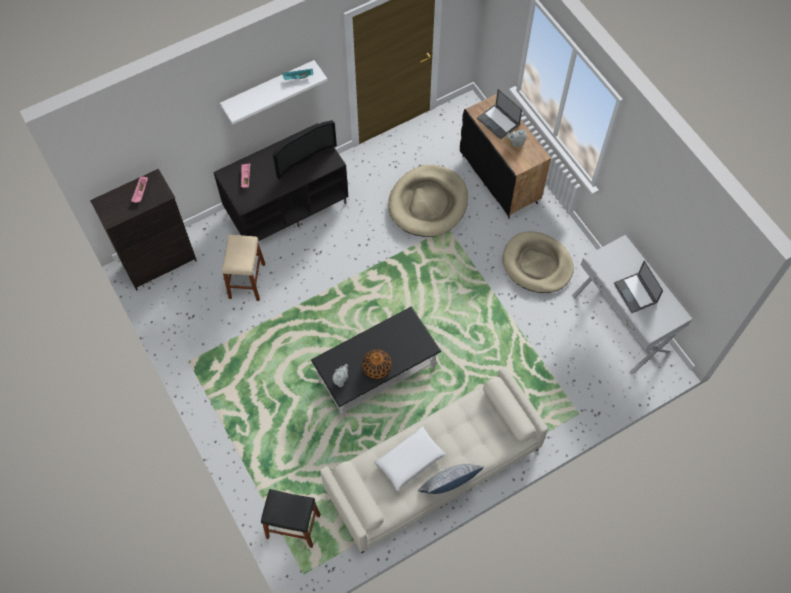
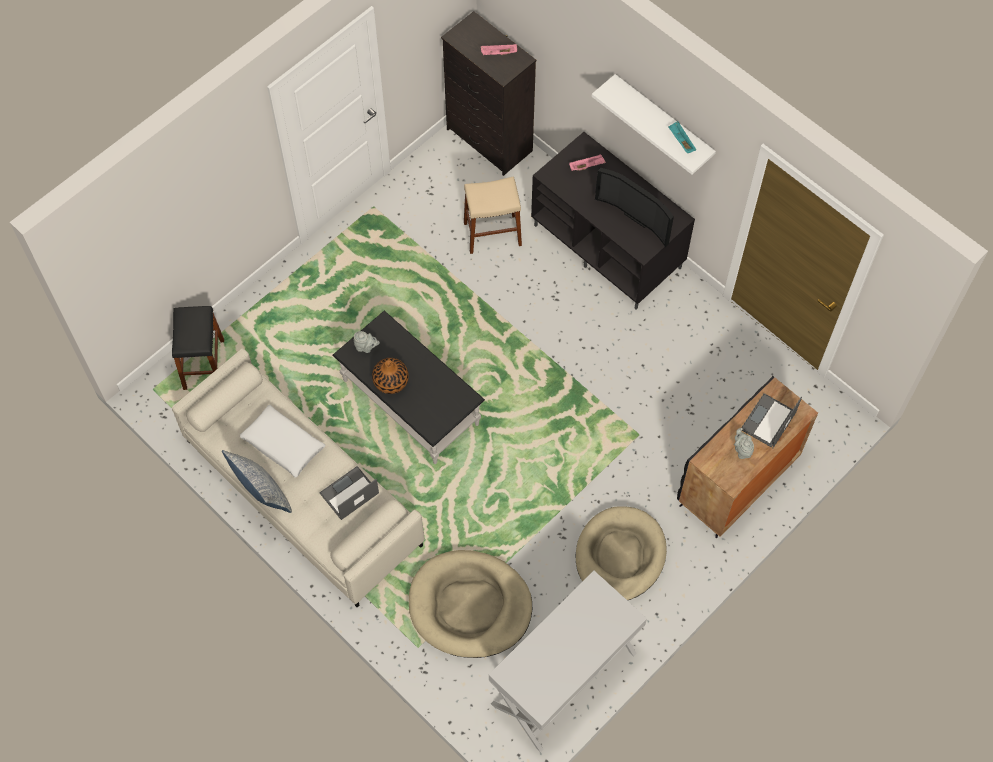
camera: 75 degrees right, 0 degrees up
(428, 203) = (669, 403): beige dog bed -> beige dog bed (470, 606)
(635, 293) = (559, 646): laptop -> laptop (349, 494)

